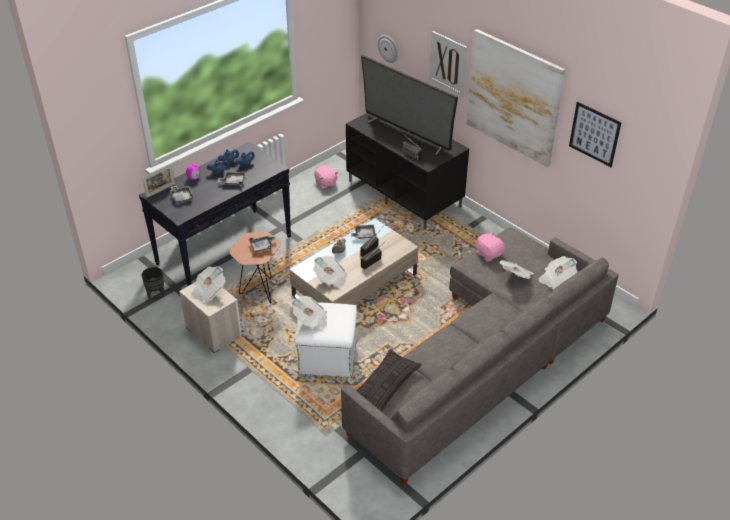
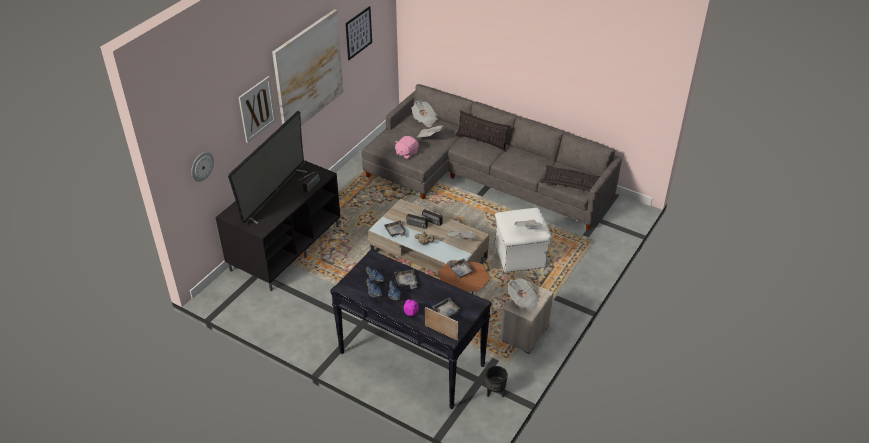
camera: 105 degrees left, 0 degrees up
(325, 184) = (279, 308): pink plush toy -> none
(499, 322) = (481, 141): none -> pillow

